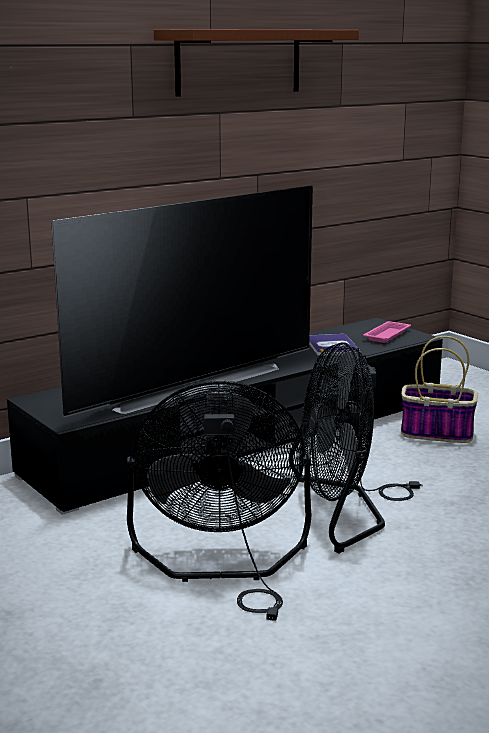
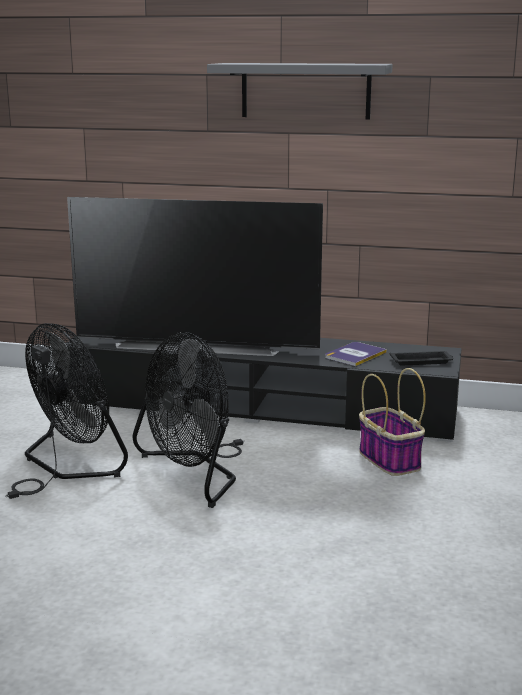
camera: 50 degrees right, 0 degrees up
(238, 62) = (305, 91): brown shelf -> grey shelf
(347, 508) = (196, 471): black fan -> black fan turned 75 degrees counterclockwise
(387, 335) = (422, 361): pink tray -> black tray

